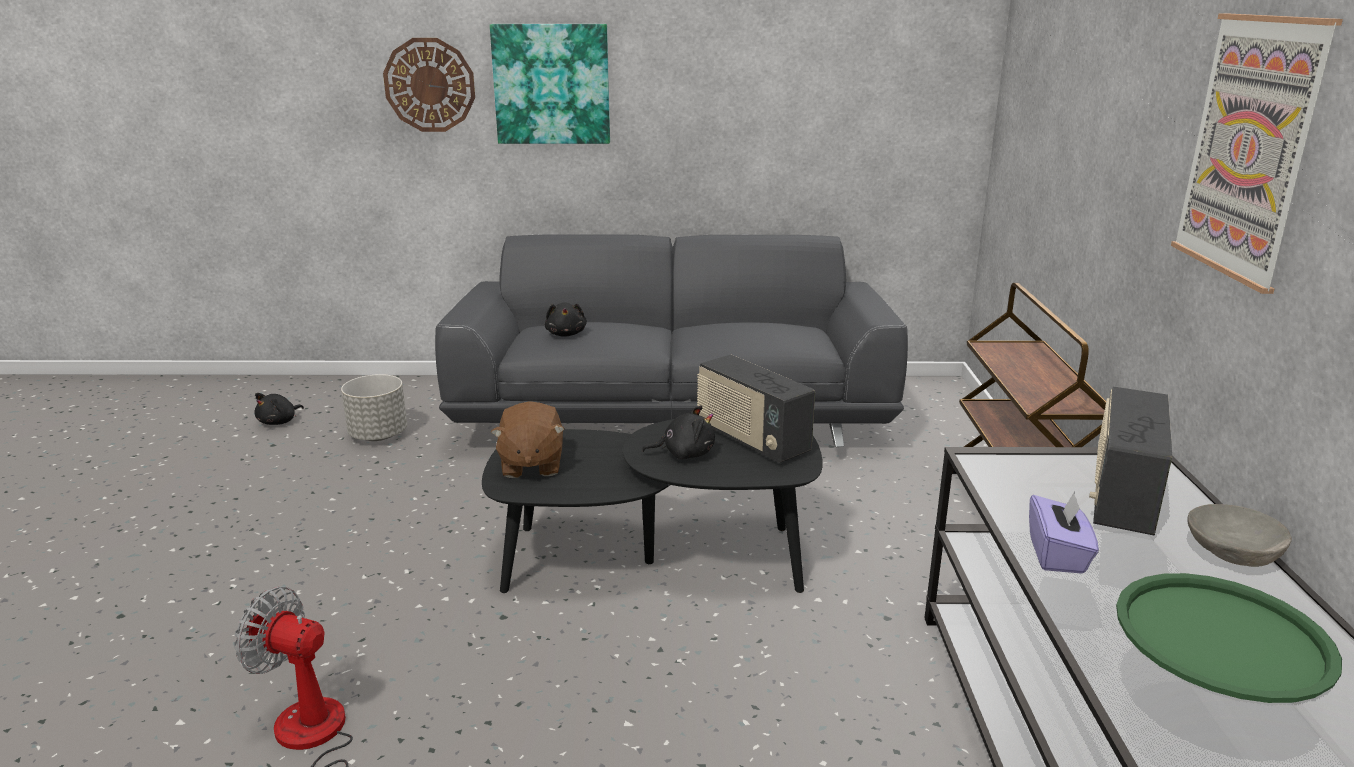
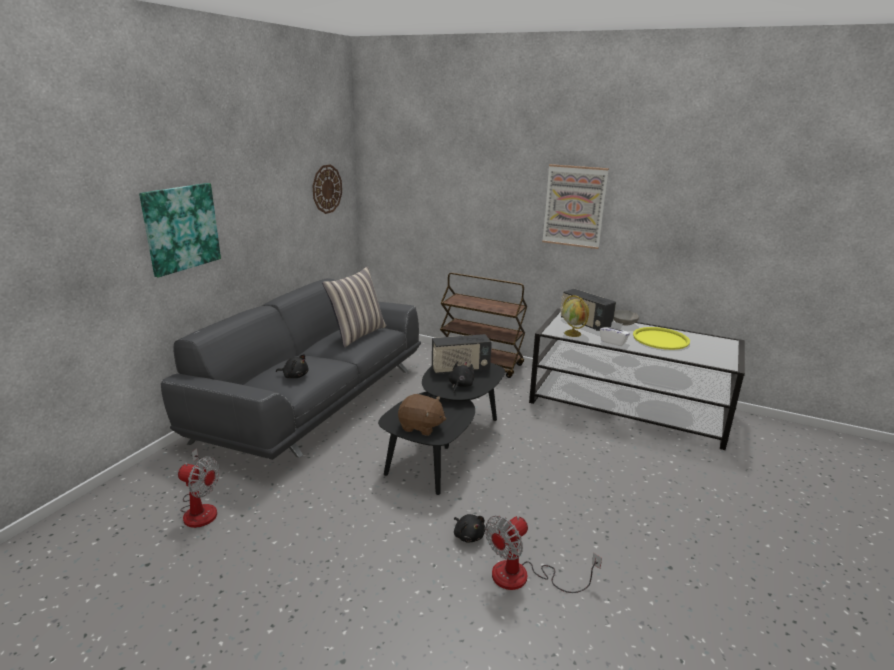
camera: 65 degrees left, 0 degrees up
(279, 422) = (105, 557): black plush toy -> black plush toy (468, 535)
(379, 435) = (200, 508): grey planter -> fan
(429, 85) = (100, 247): wall clock -> wall clock (327, 189)
(759, 331) = (357, 334): none -> pillow
(1021, 491) = (573, 334): none -> globe
(1057, 555) = (613, 342): purple tissue box -> white tissue box
(1222, 637) = (660, 339): green tray -> yellow tray

